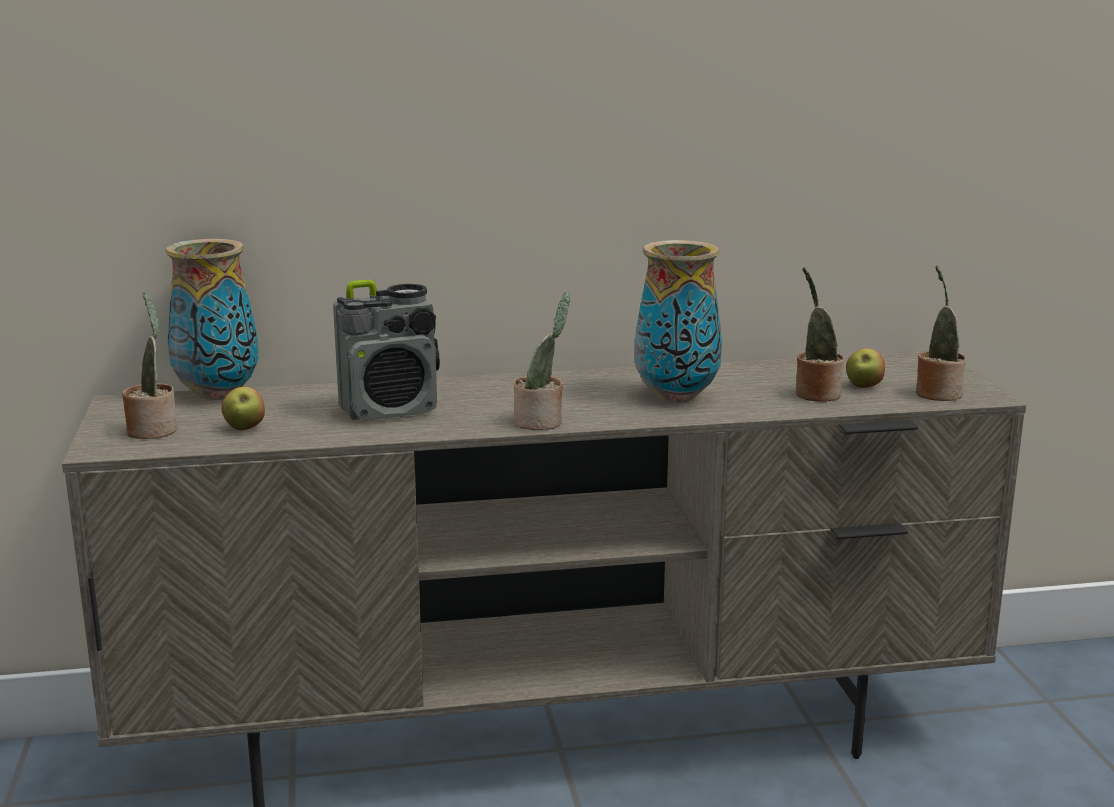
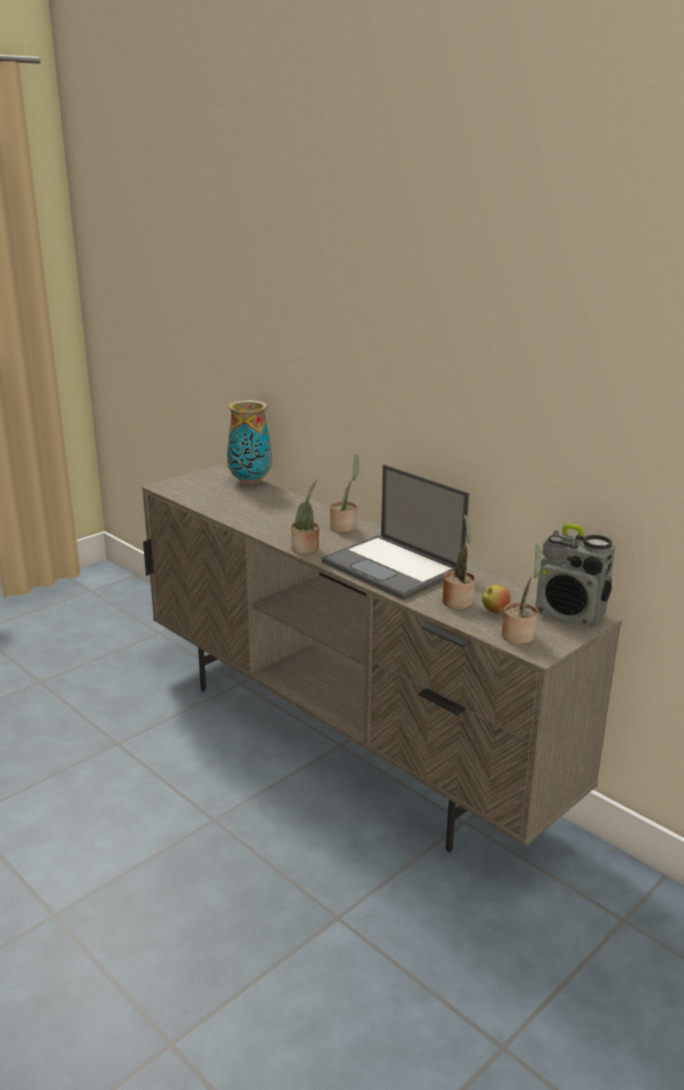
camera: 55 degrees right, 5 degrees up
(153, 429) = (194, 486): potted plant -> potted plant (345, 527)
(244, 428) = (216, 499): apple -> none
(391, 410) = (277, 516): radio -> radio (570, 614)
(677, 396) = (394, 567): vase -> laptop

